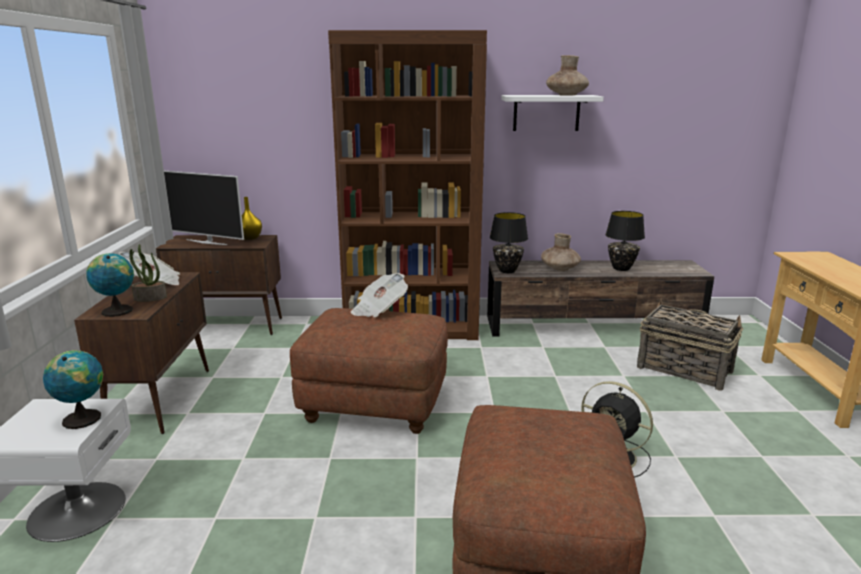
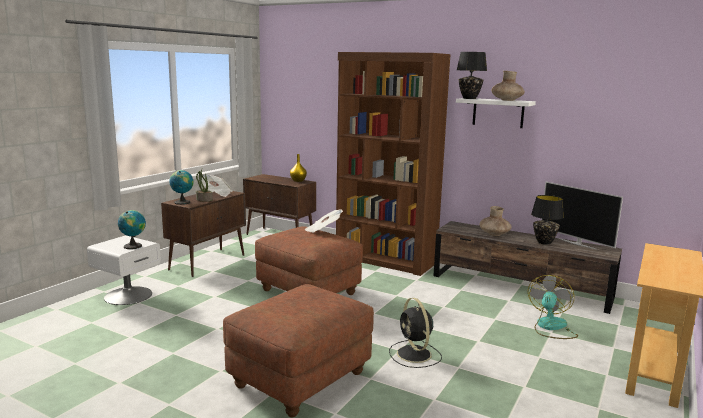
camera: 30 degrees right, 5 degrees down
(207, 242) = (272, 179): television -> television (577, 243)
(507, 271) = (451, 228): black table lamp -> black table lamp (469, 98)
(683, 369) = (551, 327): basket -> fan

